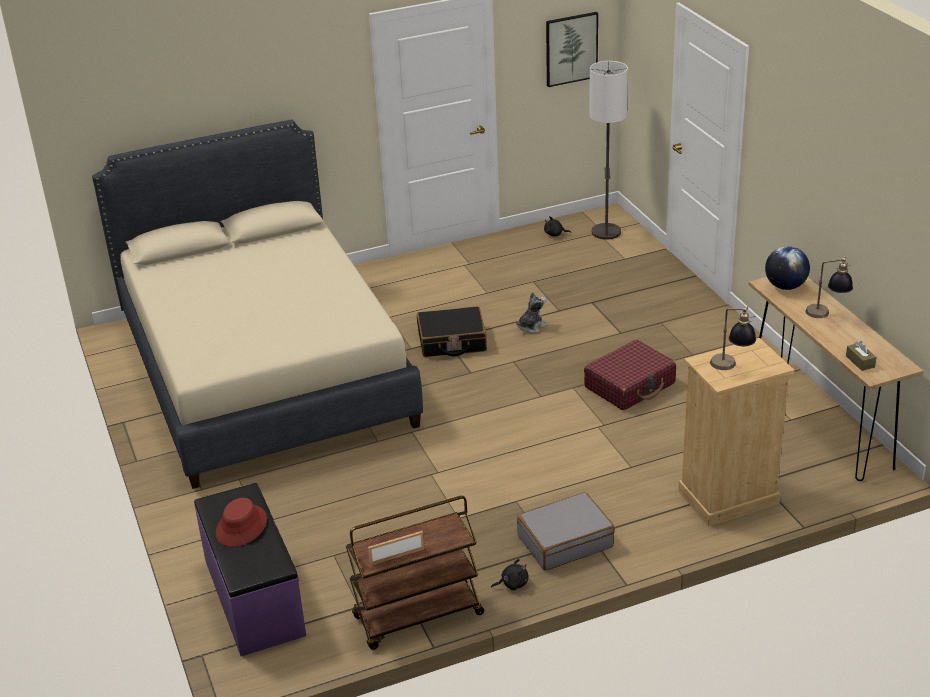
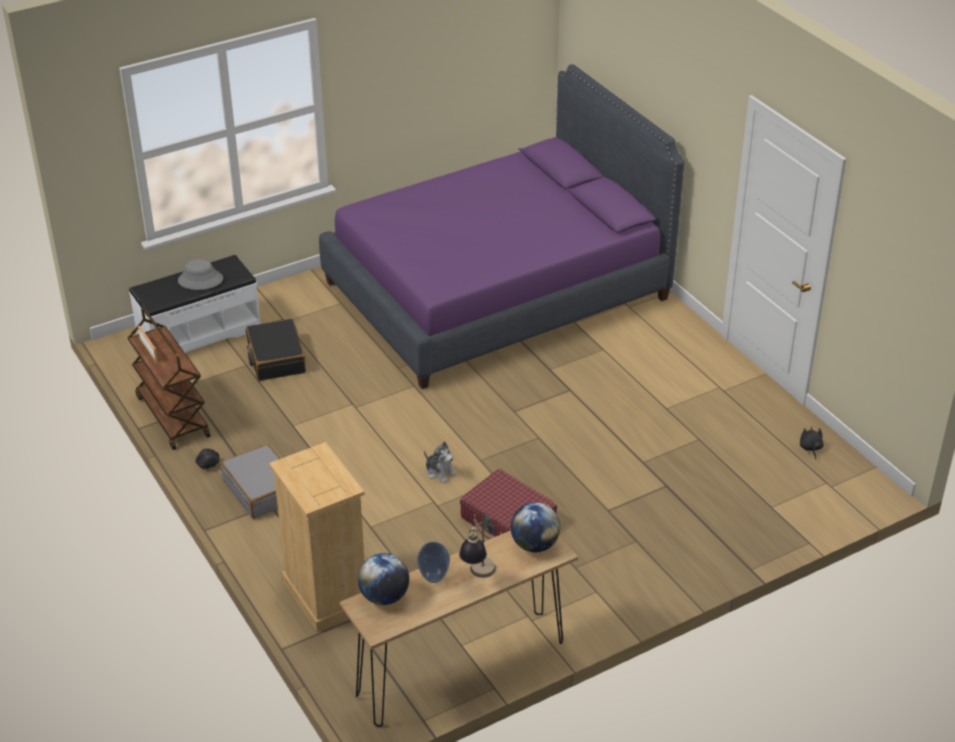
camera: 80 degrees right, 5 degrees up
(241, 526) = (200, 280): red hat -> grey hat
(252, 597) = (199, 333): purple bench -> white bench
(265, 371) = (497, 290): beige bed -> purple bed
(452, 342) = (566, 394): black suitcase -> black suitcase (276, 358)
(531, 327) = (606, 444): plush toy -> plush toy (440, 472)
(571, 48) = (900, 284): picture -> none
(606, 232) = (830, 489): floor lamp -> none
(731, 367) = (309, 471): table lamp -> none
(832, 336) = (434, 578): none -> vase
(860, 361) = (384, 597): brown tissue box -> globe

